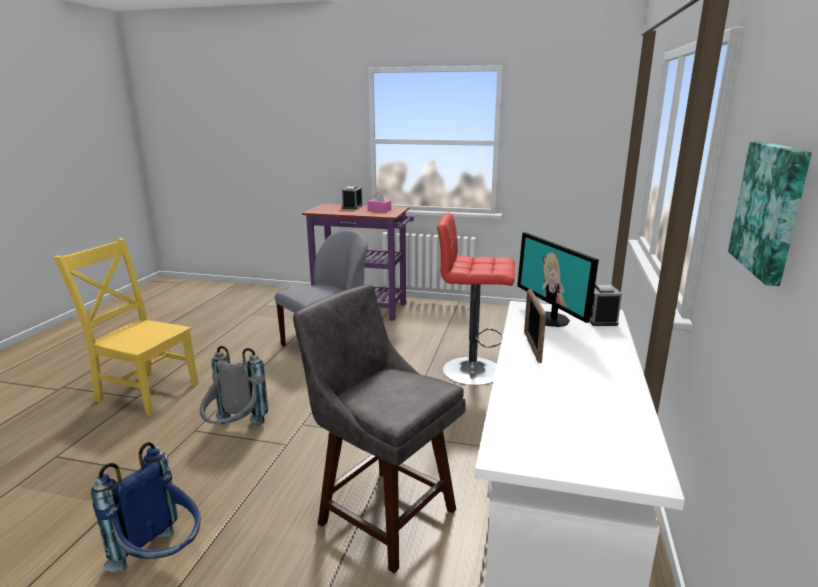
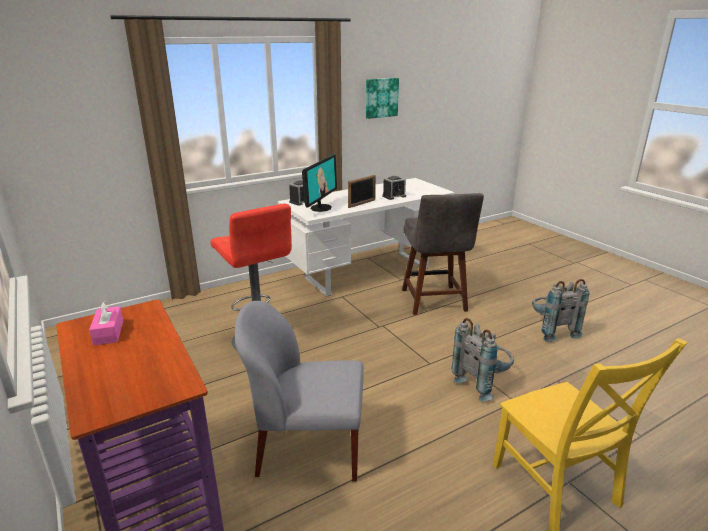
camera: 135 degrees left, 5 degrees up
(162, 560) = (551, 330): blue backpack -> grey backpack
(352, 207) = (97, 371): alarm clock -> alarm clock (394, 196)

